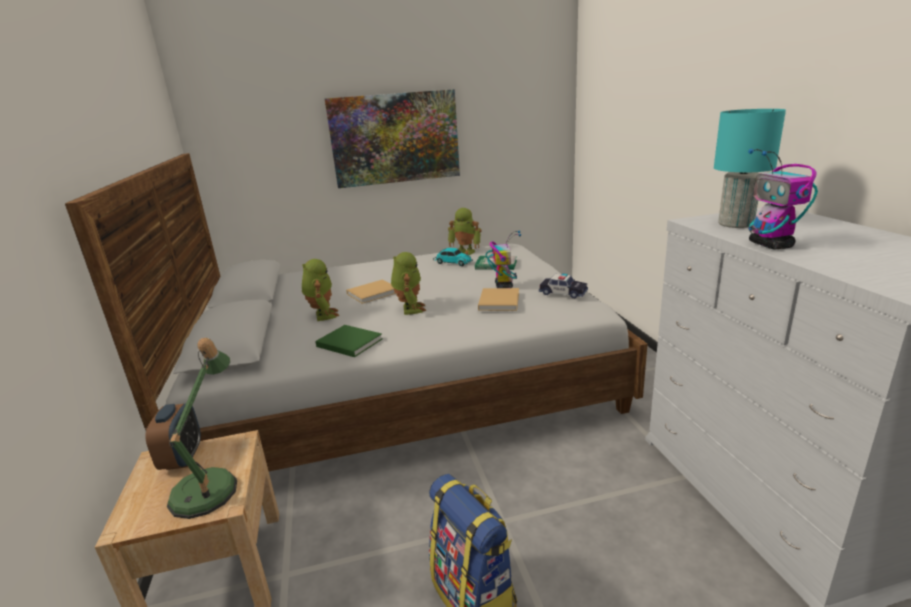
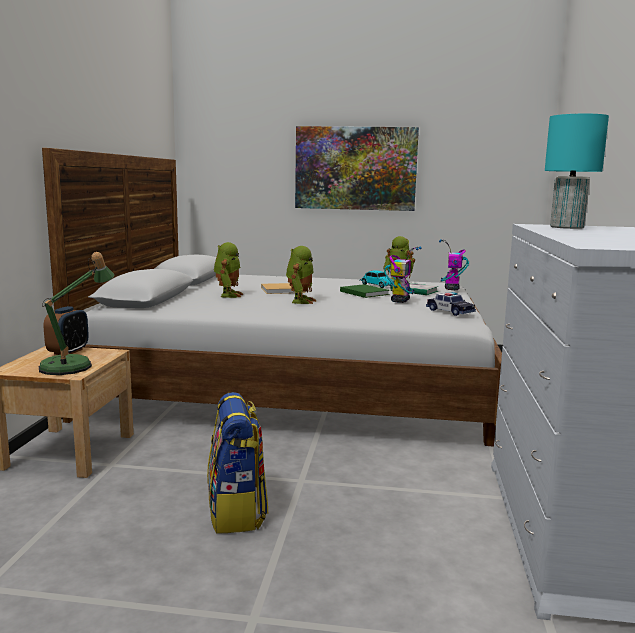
camera: 20 degrees right, 10 degrees down
(348, 342) = (229, 309): green book -> green book (363, 292)
(499, 300) = (382, 306): beige book -> none
(771, 245) = (558, 232): toy robot -> toy robot (451, 289)

